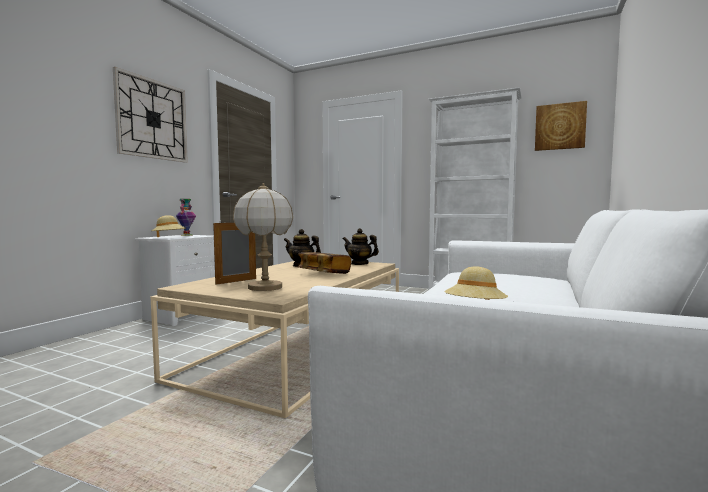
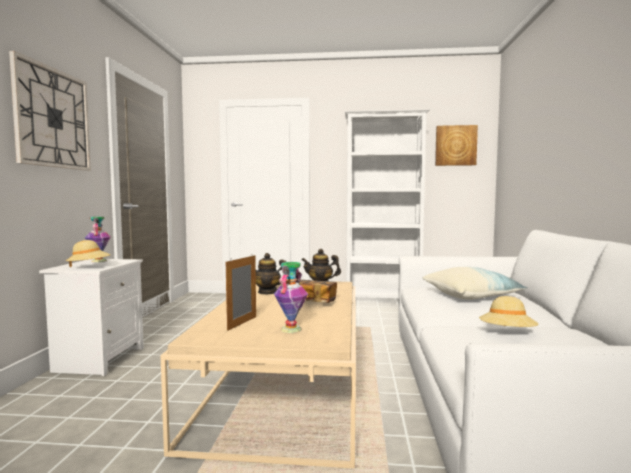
camera: 20 degrees left, 0 degrees up
(265, 287) = (290, 329): table lamp -> vase
(500, 280) = (471, 296): none -> pillow

